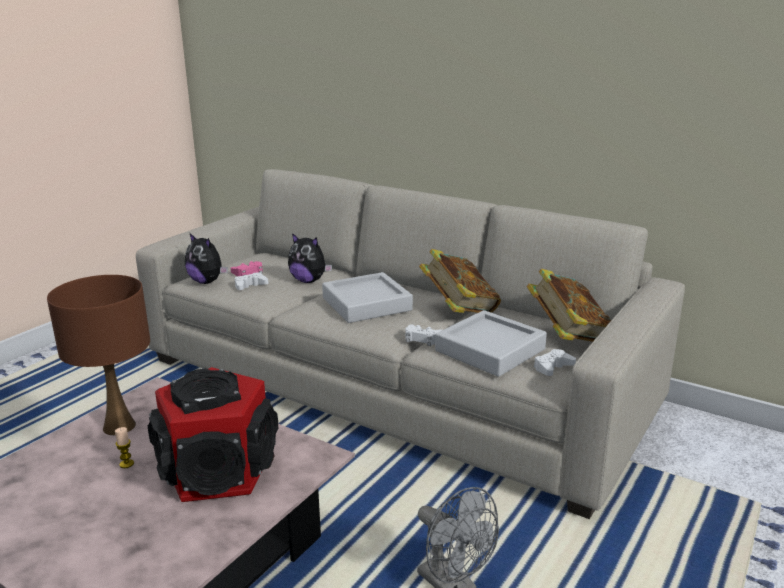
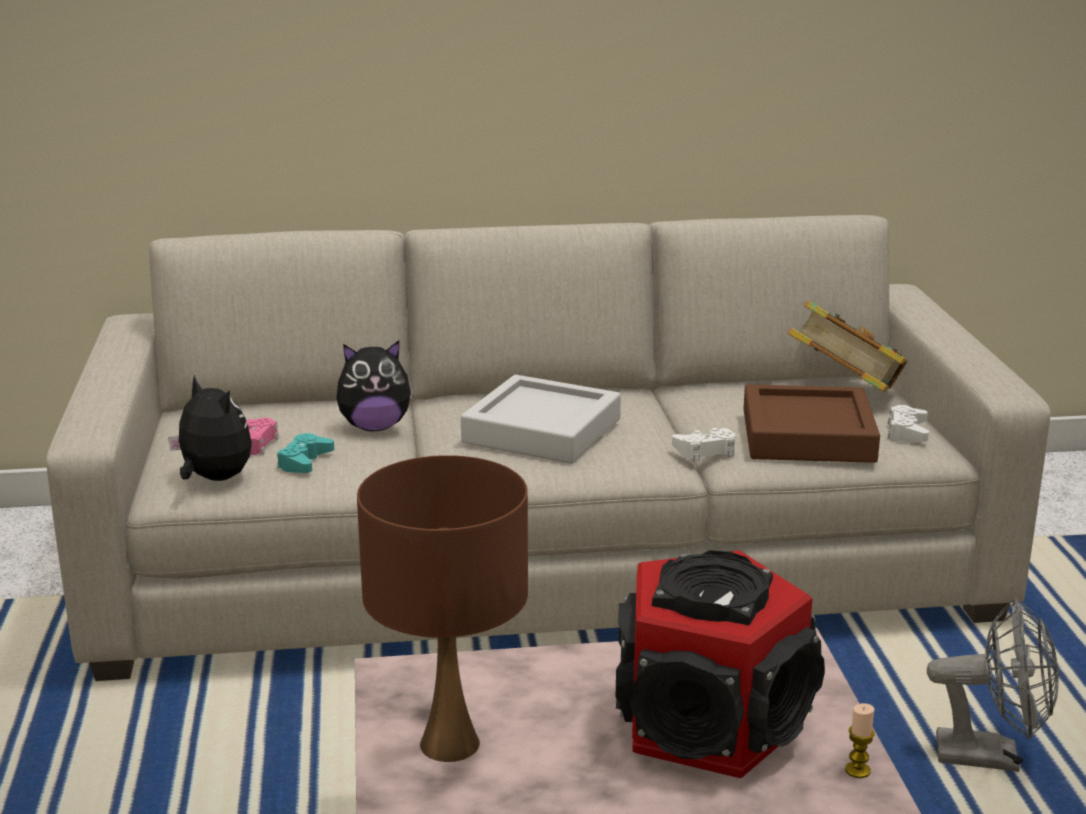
camera: 40 degrees left, 0 degrees up
(126, 464) = (569, 779): candle -> candle (857, 770)
(207, 281) = (213, 479): plush toy -> plush toy turned 135 degrees counterclockwise
(250, 285) = (304, 461): white game controller -> turquoise game controller
(459, 310) = (665, 401): book -> none
(490, 350) = (807, 436): grey tray -> brown tray

